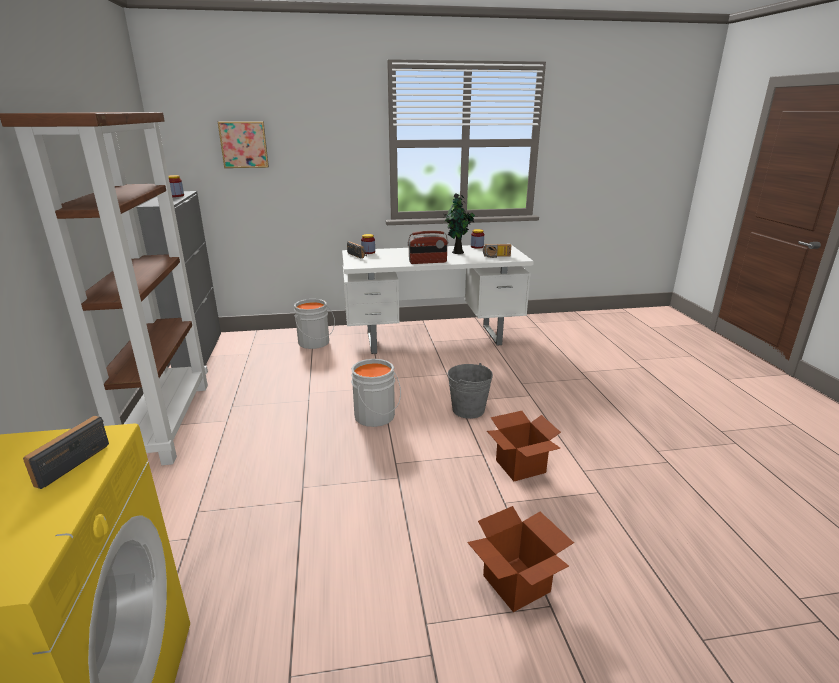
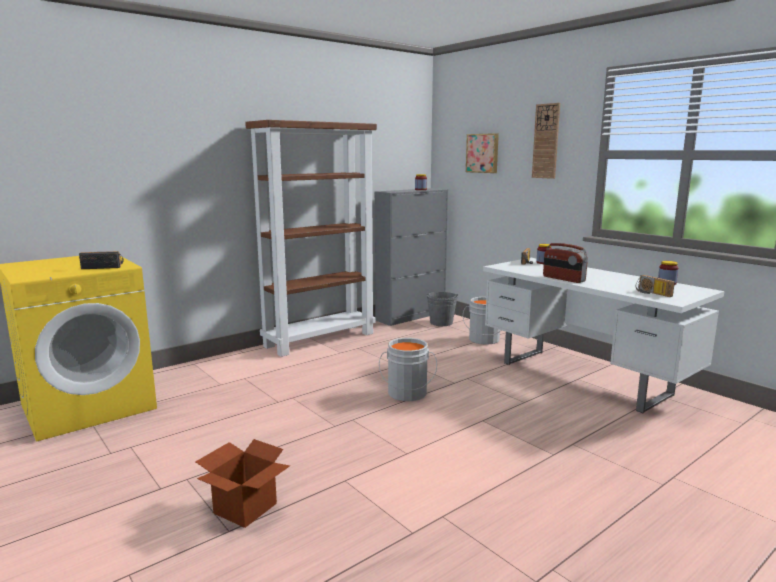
camera: 60 degrees right, 10 degrees down
(329, 131) = (546, 141): none -> wall clock
(458, 252) = (623, 281): potted plant -> none
(468, 410) = (473, 428): grey bucket -> grey bucket (441, 323)
(520, 466) = (409, 477): cardboard box -> none

